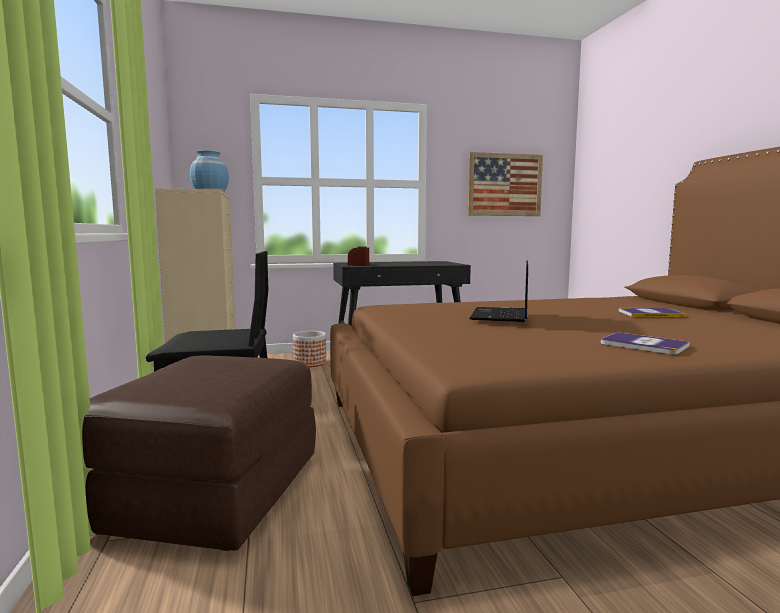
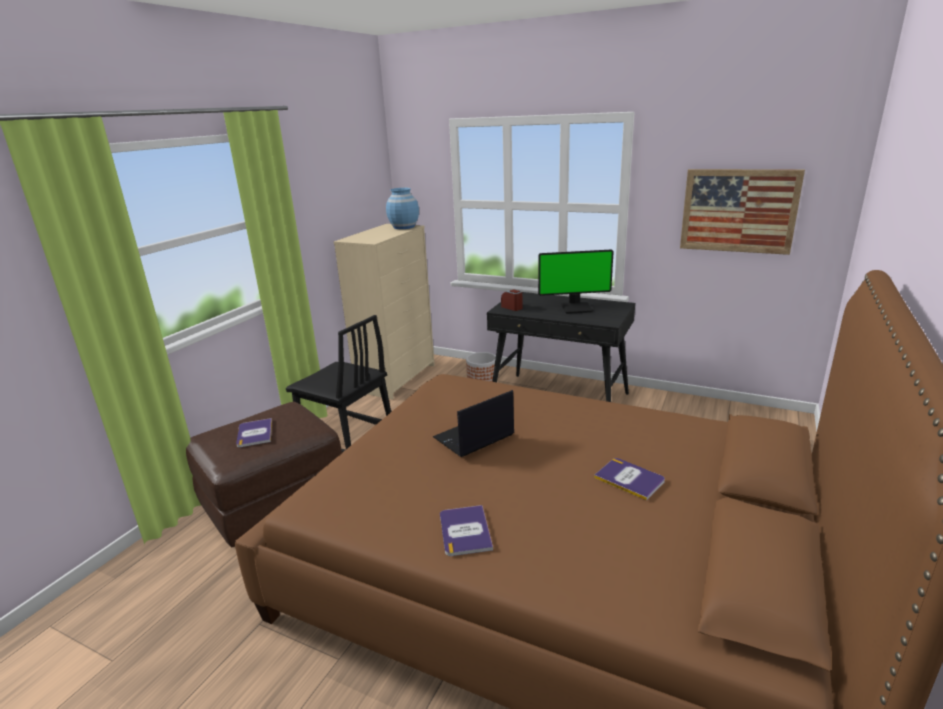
camera: 40 degrees right, 15 degrees up
(203, 376) = (255, 433): none -> book
(412, 263) = (576, 308): none -> monitor

